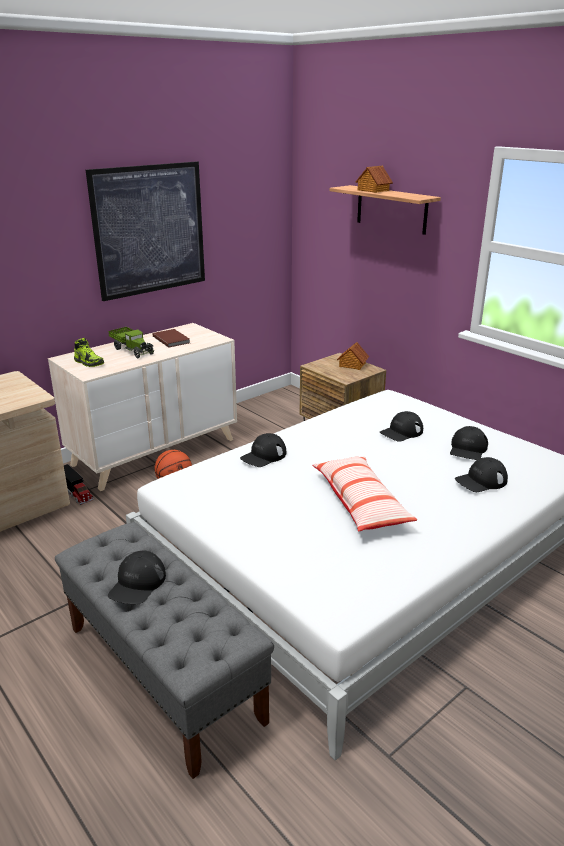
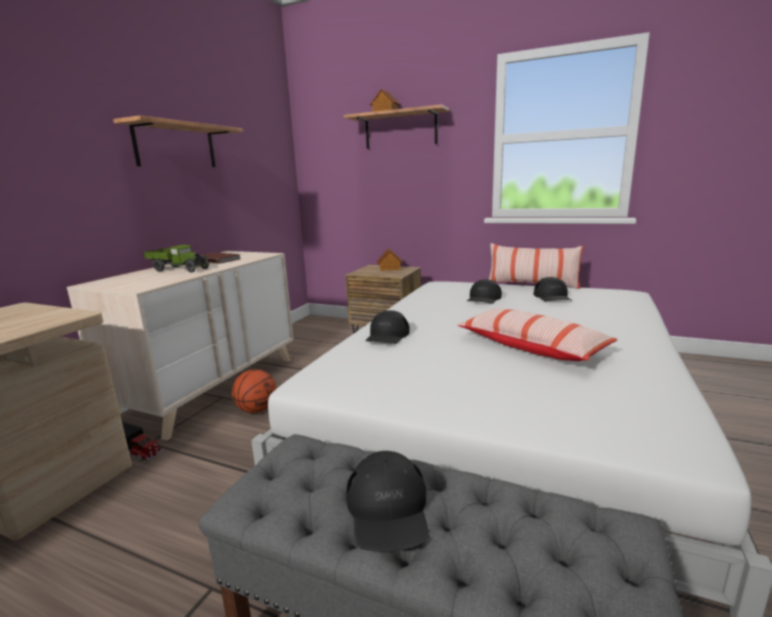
camera: 25 degrees left, 10 degrees down
(89, 362) = (131, 282): shoe -> none
(149, 230) = (176, 146): picture -> shelf
(479, 425) = (532, 285): none -> pillow
(481, 481) = (597, 311): black cap -> none

